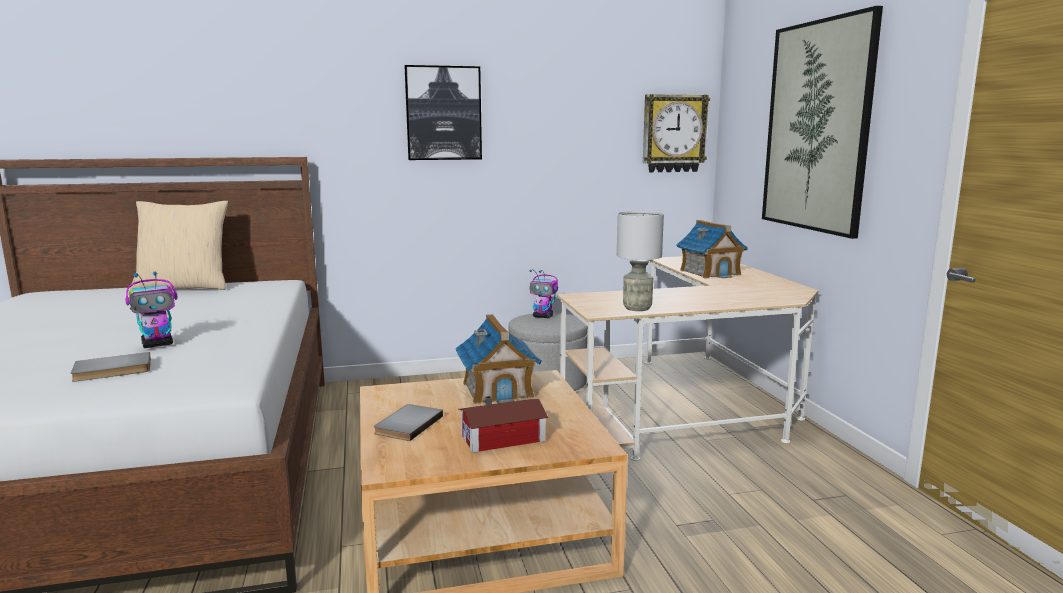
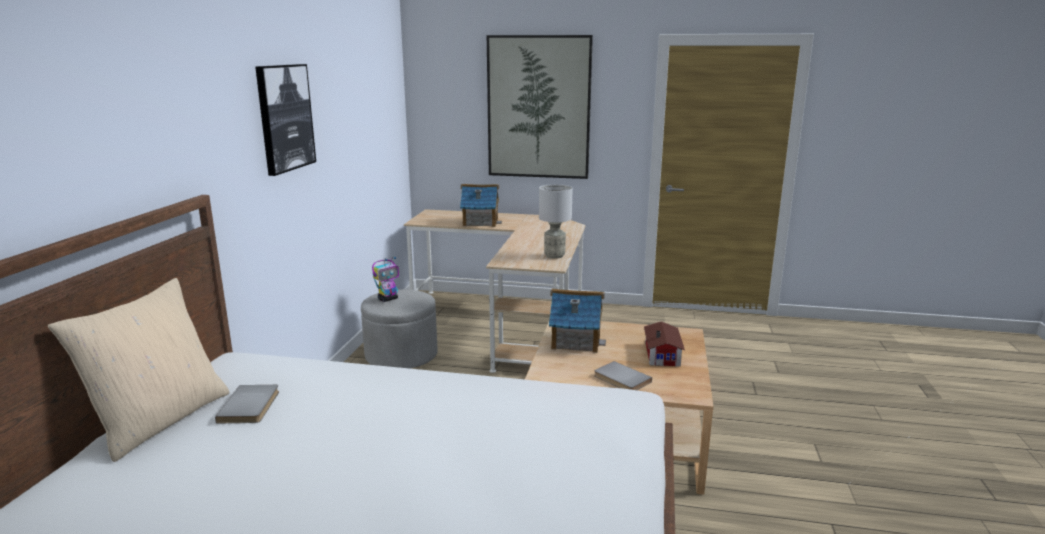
camera: 65 degrees left, 5 degrees up
(112, 370) = (549, 453): grey book -> grey book (251, 406)
(158, 345) = (471, 431): toy robot -> none
(673, 133) = (392, 114): wall clock -> none

